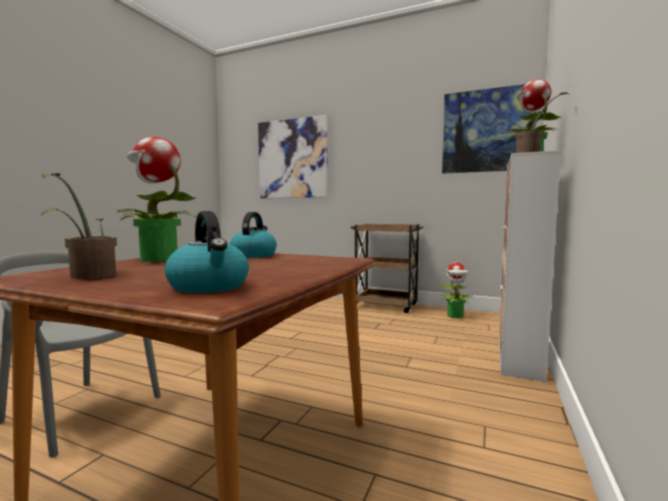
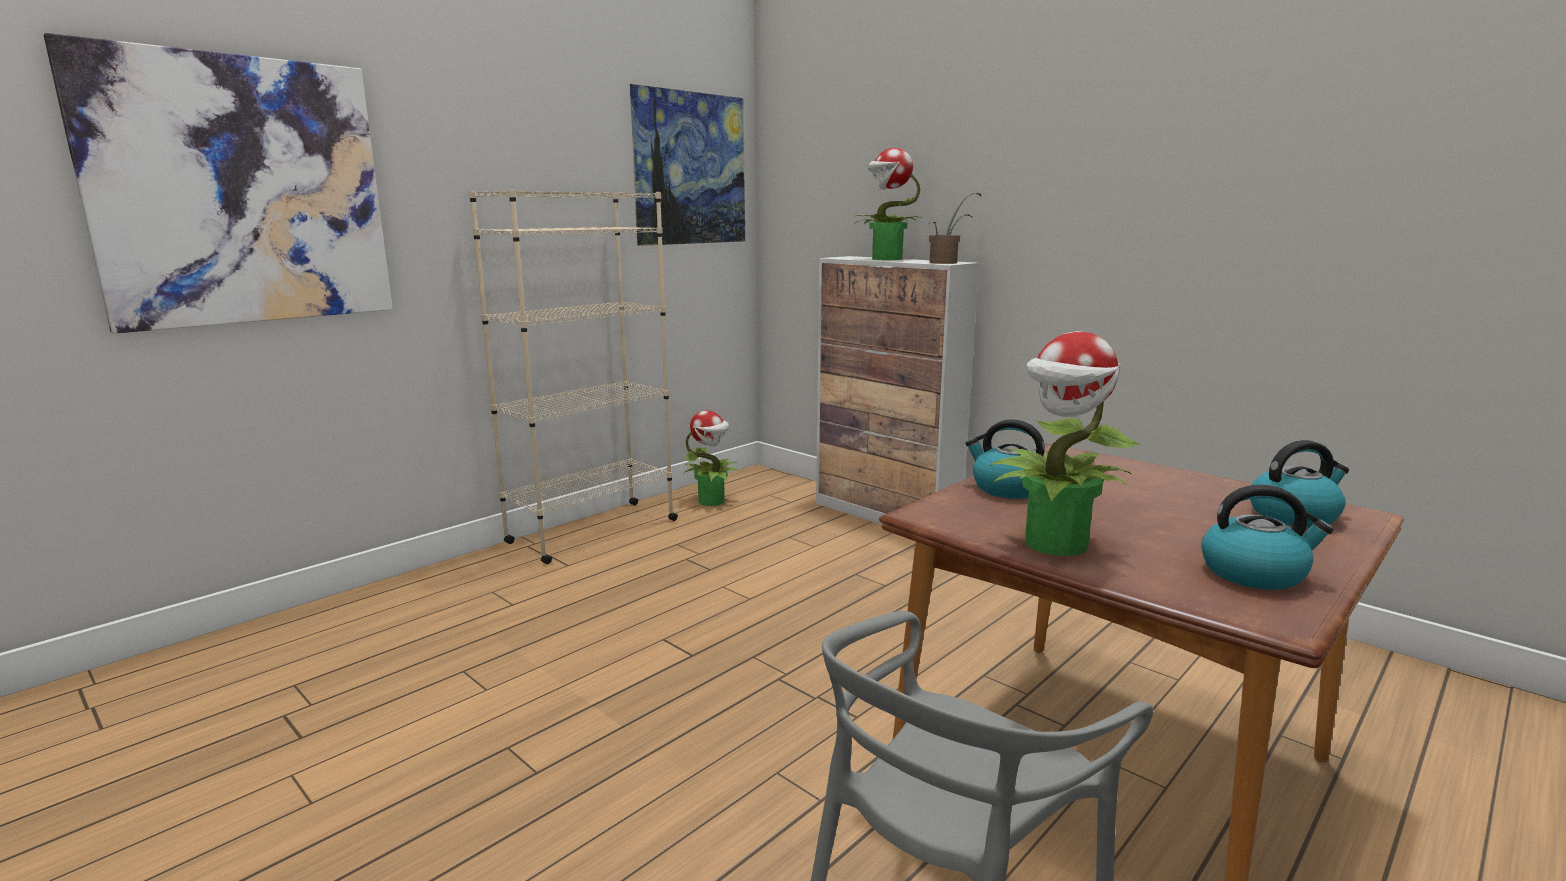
camera: 70 degrees left, 10 degrees up
(88, 276) = (1254, 573): potted plant -> kettle
(386, 306) = (592, 531): brown cart -> beige bookcase

